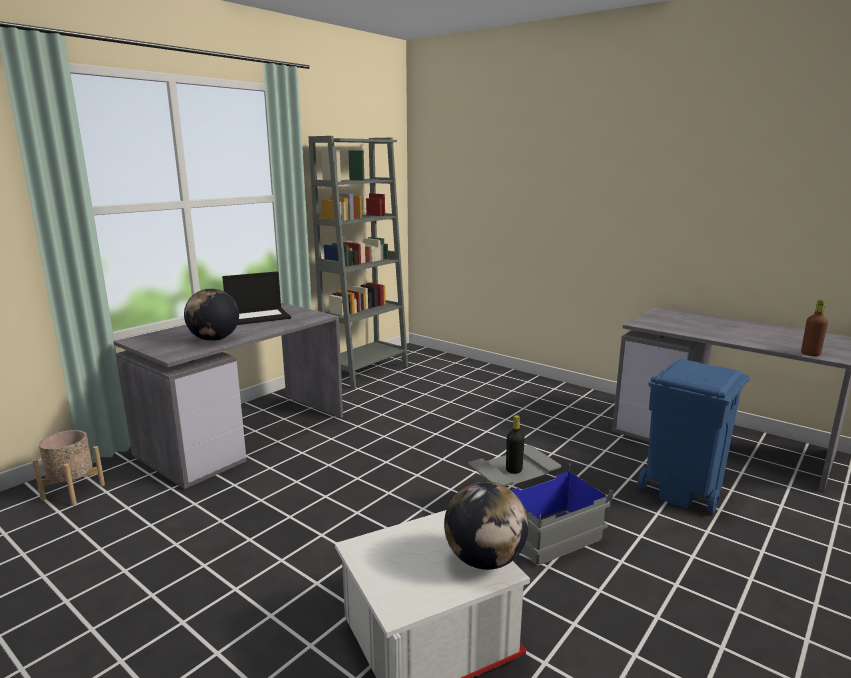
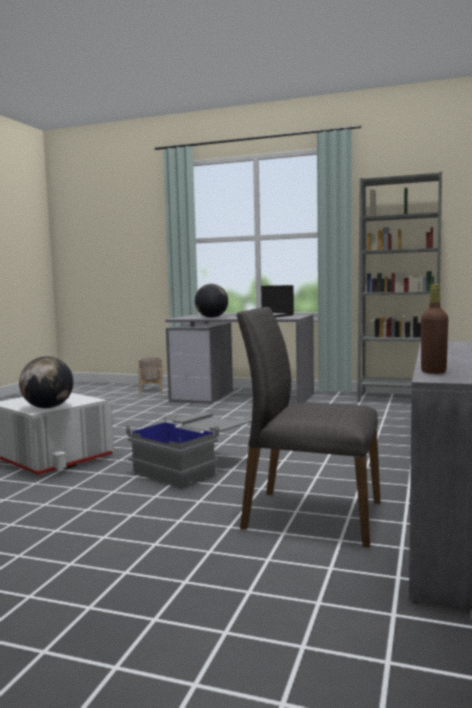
camera: 70 degrees right, 10 degrees down
(514, 470) = (206, 423): black bottle -> none
(682, 489) = (311, 515): blue trash can -> grey chair

